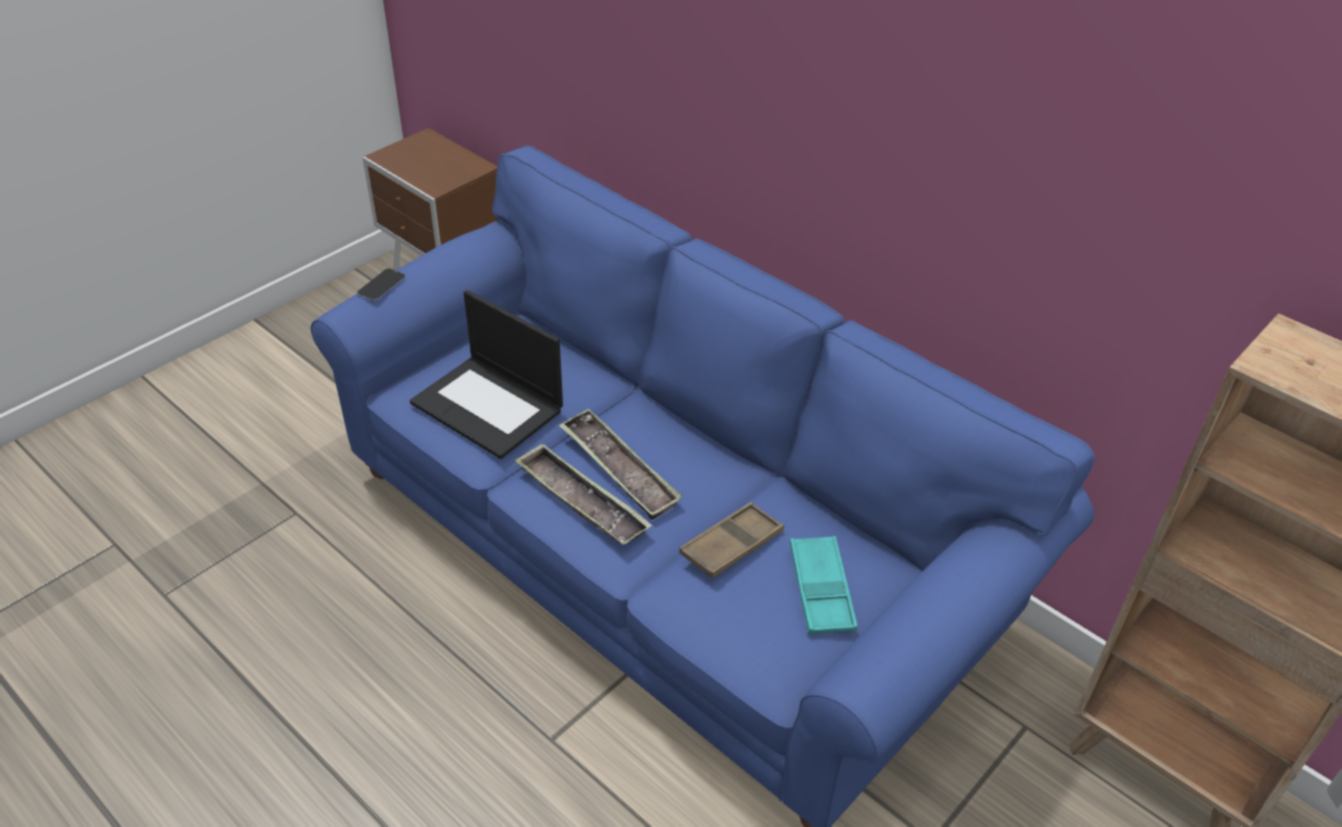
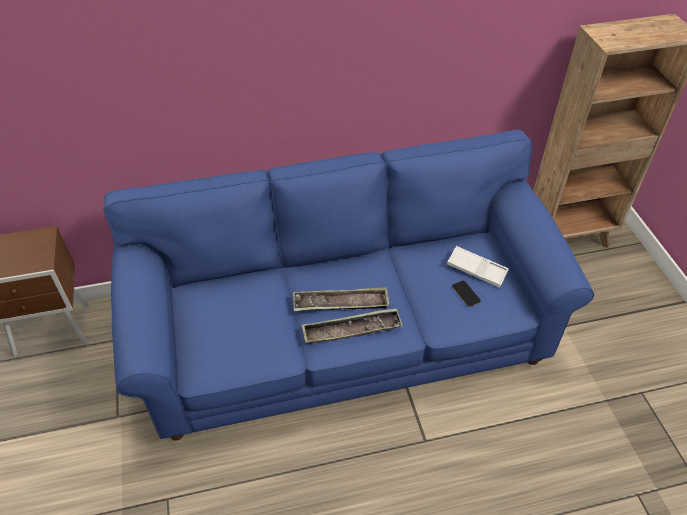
camera: 55 degrees left, 5 degrees up
(381, 285) = (131, 328): phone -> phone (466, 294)
(489, 406) = (249, 335): laptop -> none
(731, 545) = (428, 286): brown tray -> none
(821, 590) = (476, 270): turquoise tray -> white tray

